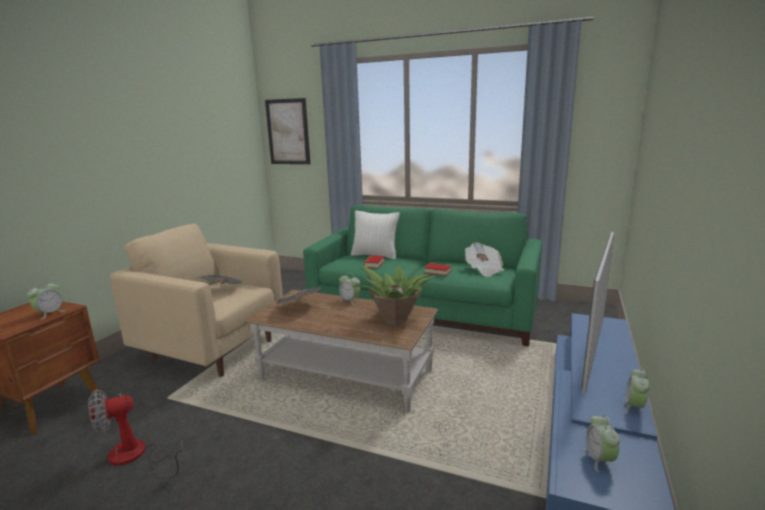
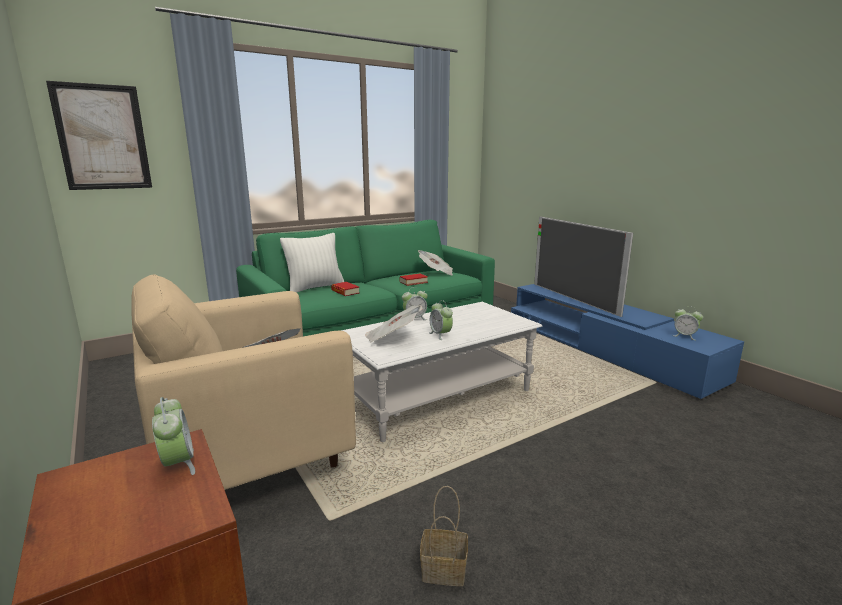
camera: 55 degrees left, 0 degrees up
(136, 456) = (445, 569): fan -> basket
(346, 375) = (438, 397): brown coffee table -> white coffee table
(395, 318) = (482, 315): potted plant -> none
(634, 407) = (644, 312): alarm clock -> alarm clock (440, 335)

